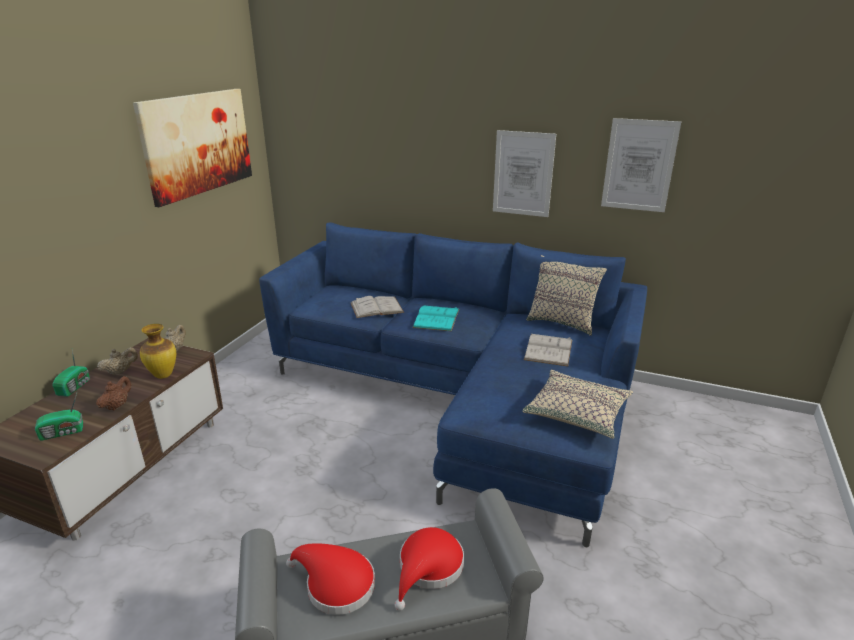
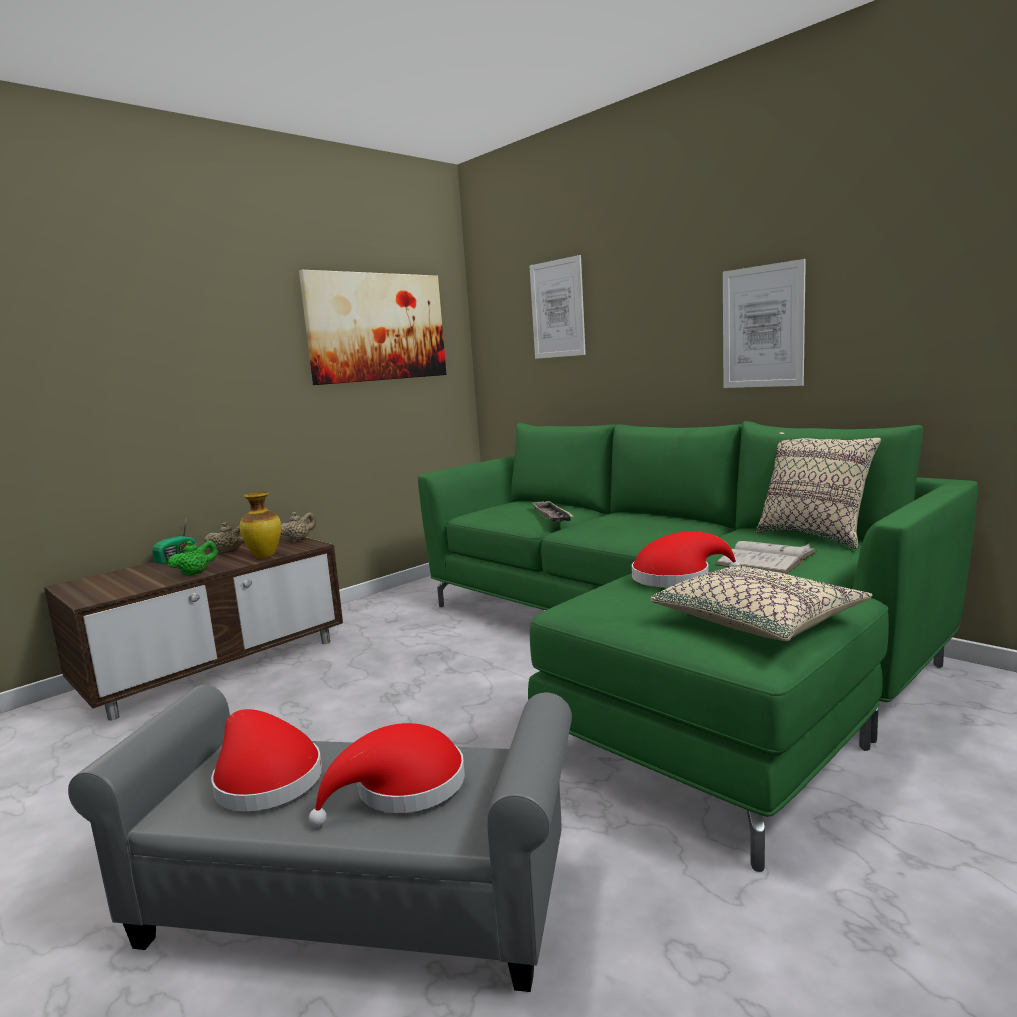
camera: 25 degrees right, 15 degrees down
(63, 432) = (126, 587): radio -> none
(117, 406) = (196, 573): brown teapot -> green teapot
(376, 307) = (551, 516): white book -> tray
(436, 318) = (621, 526): turquoise book -> none
(463, 397) = (661, 651): blue sofa -> green sofa
(510, 376) = (677, 578): none -> red hat
(639, 165) = (941, 281): picture -> picture (557, 309)

